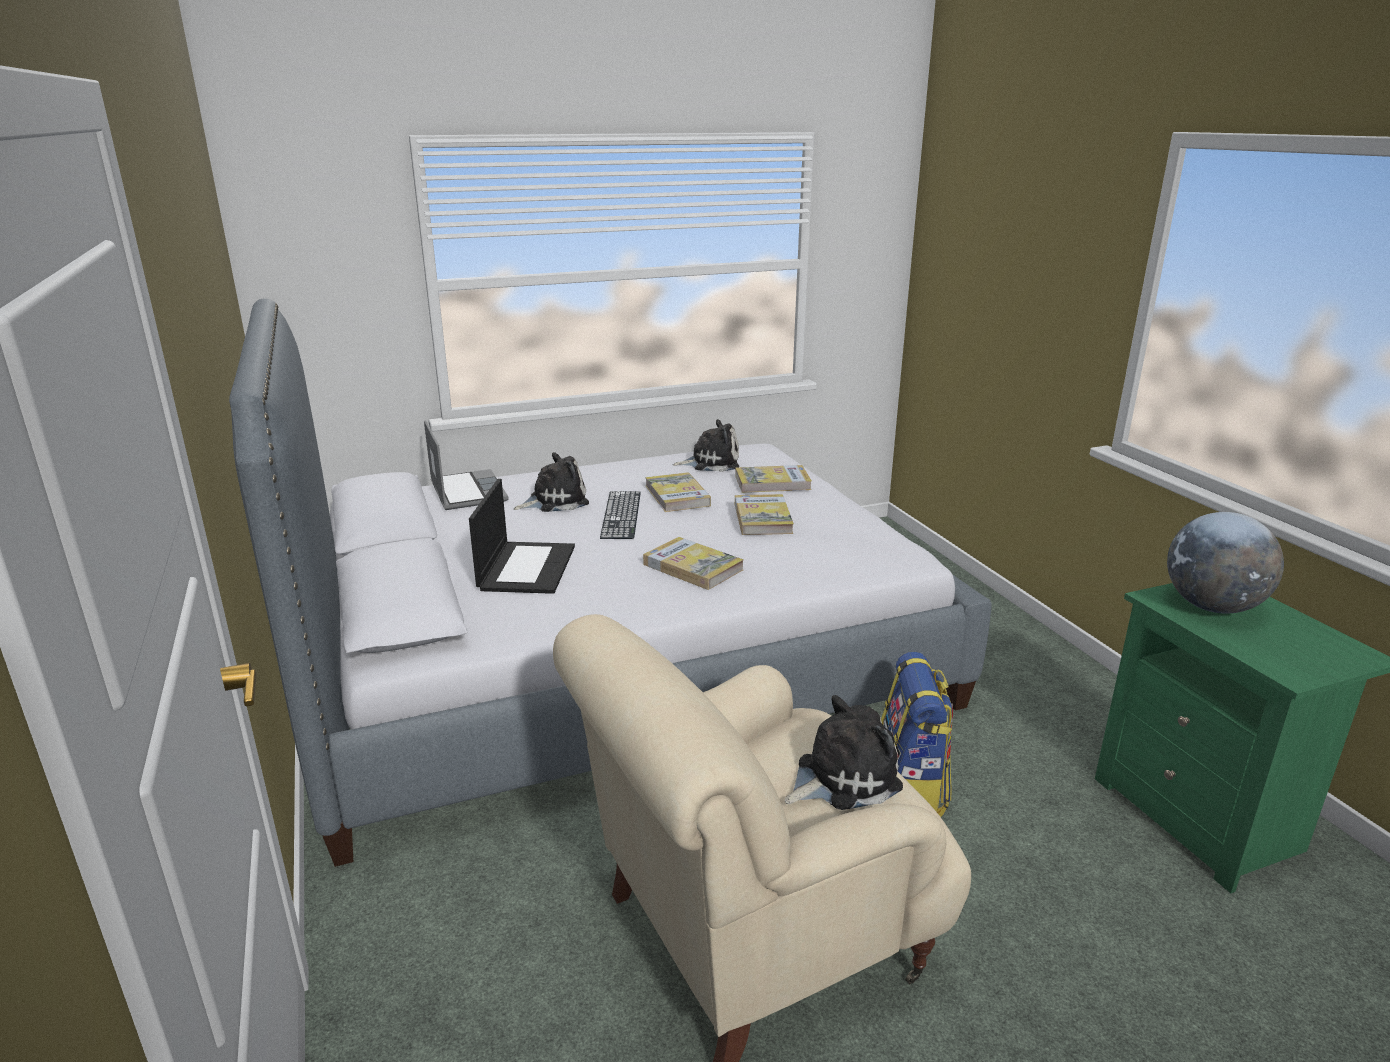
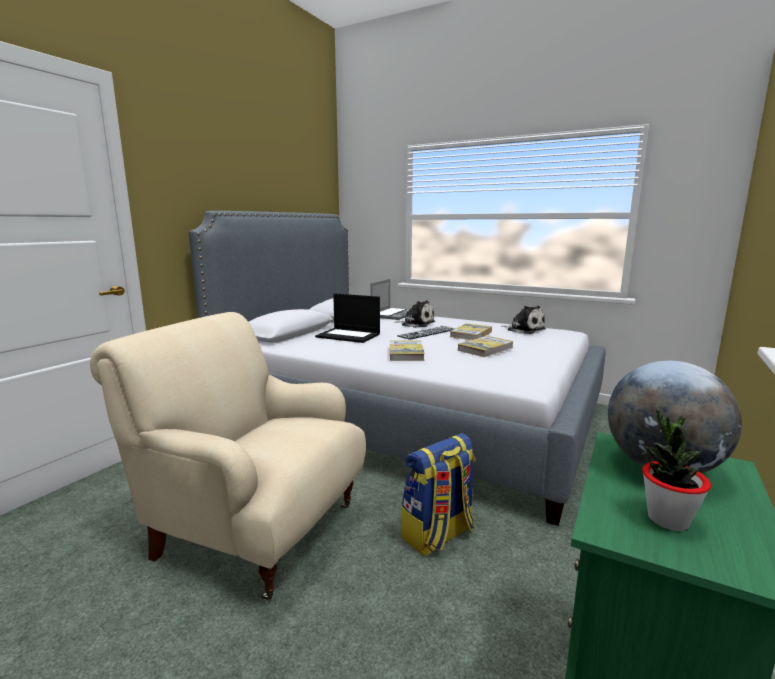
camera: 50 degrees right, 10 degrees down
(526, 567) = (349, 335): laptop -> laptop turned 60 degrees clockwise
(772, 483) = (534, 342): book -> none
(842, 777) = (280, 441): plush toy -> none
(1289, 647) = (667, 519): none -> potted plant

